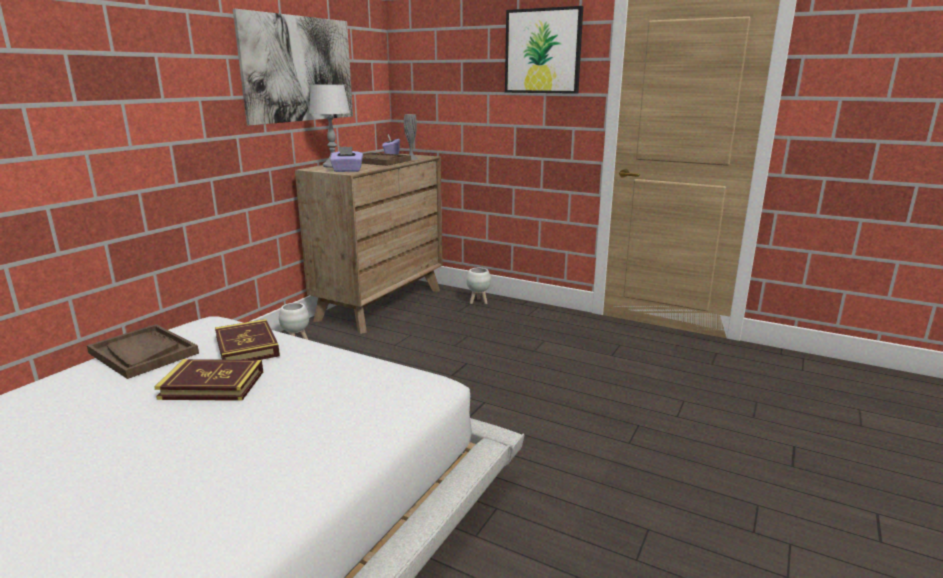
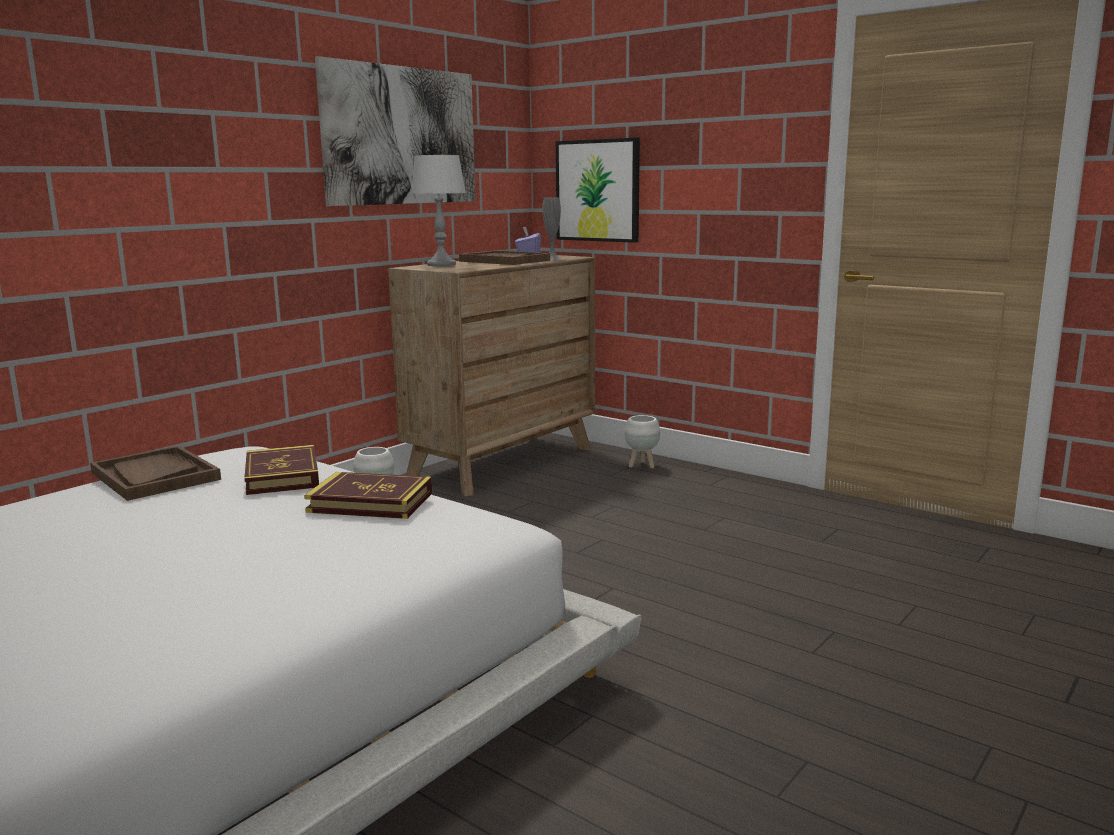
camera: 10 degrees right, 5 degrees down
(212, 385) = (225, 512): book -> book (370, 502)
(347, 171) = (456, 269): purple tissue box -> none
(543, 51) = (737, 106): picture -> picture (598, 190)

